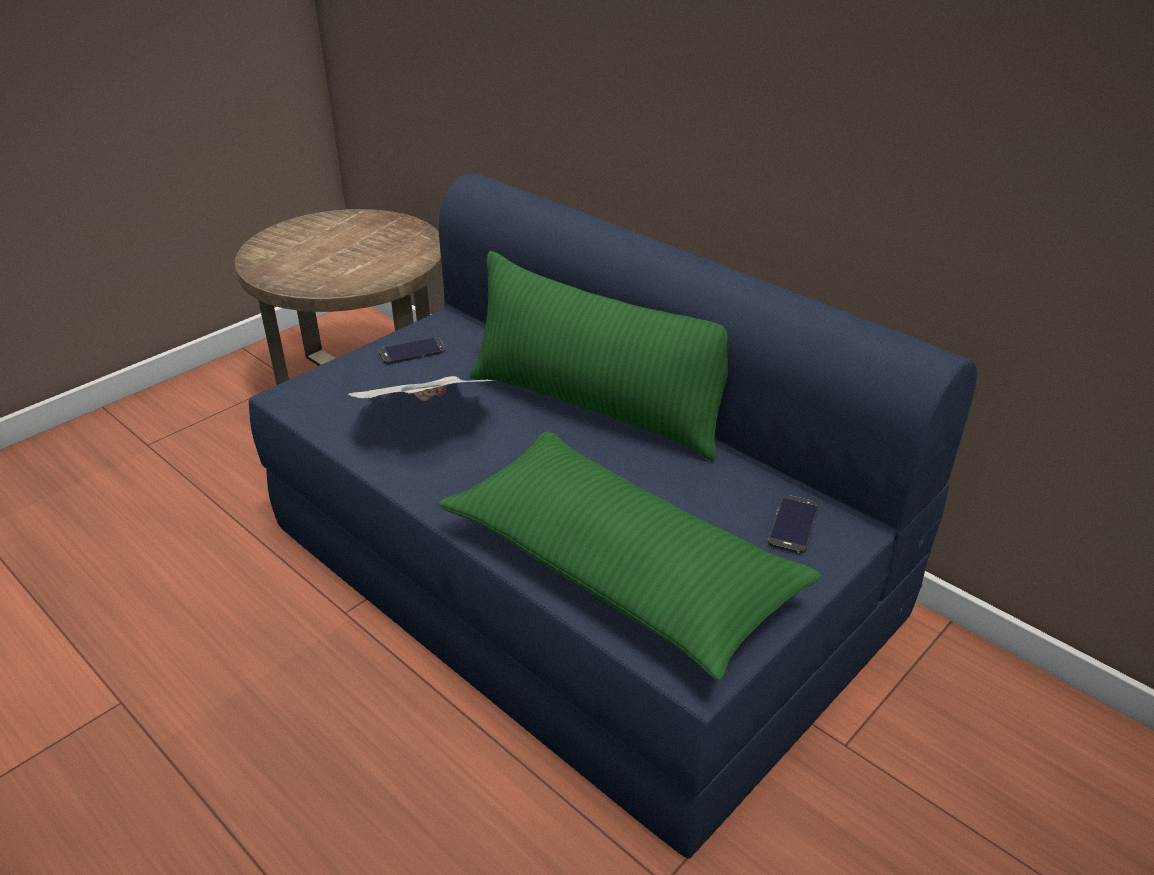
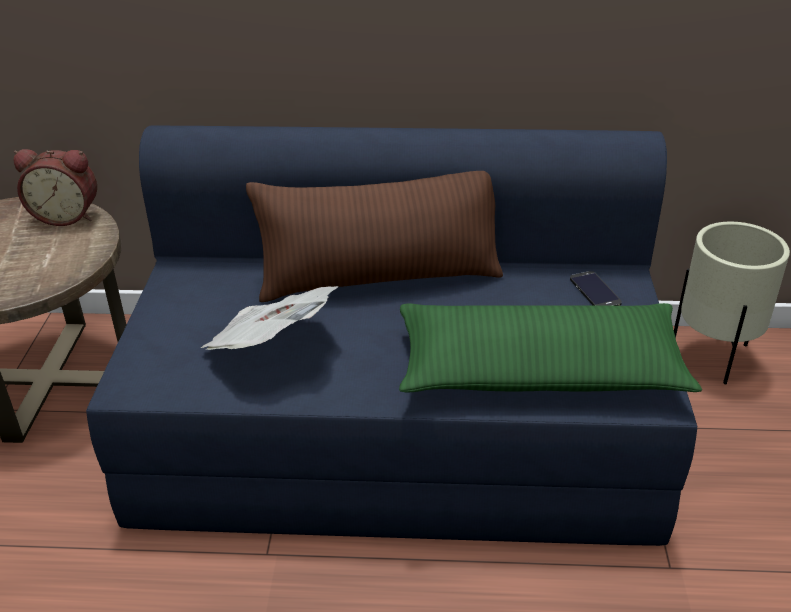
camera: 40 degrees left, 0 degrees up
(412, 241) = (67, 216): none -> alarm clock
(412, 351) = (181, 305): phone -> none
(596, 407) = (381, 279): green pillow -> brown pillow
(1006, 710) = (714, 358): none -> beige planter

